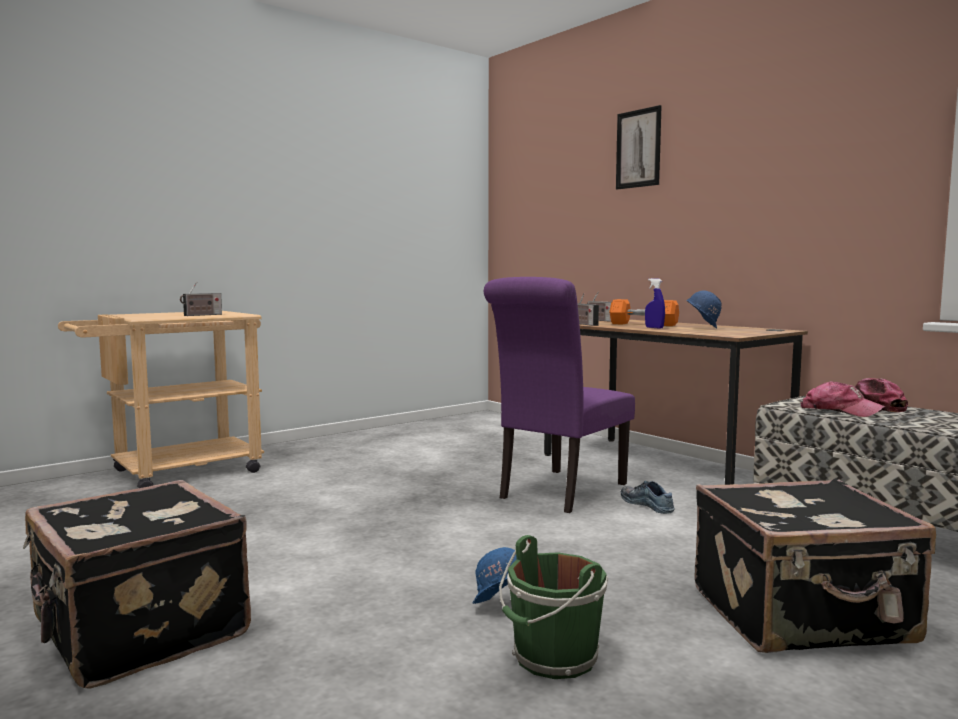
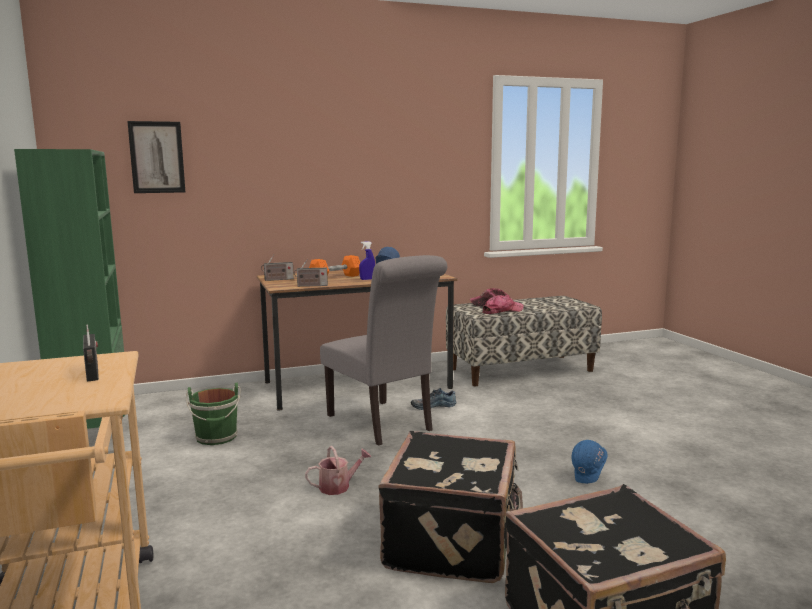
camera: 70 degrees left, 5 degrees up
(393, 498) = (338, 486): none -> watering can
(434, 426) = (94, 435): none -> green bookcase
(552, 659) = (653, 476): green bucket -> green bucket (217, 438)
(558, 492) = (383, 424): purple chair -> grey chair
(638, 148) = (270, 124): picture -> picture (157, 157)
(802, 617) = (611, 414): black suitcase -> black suitcase (454, 542)

